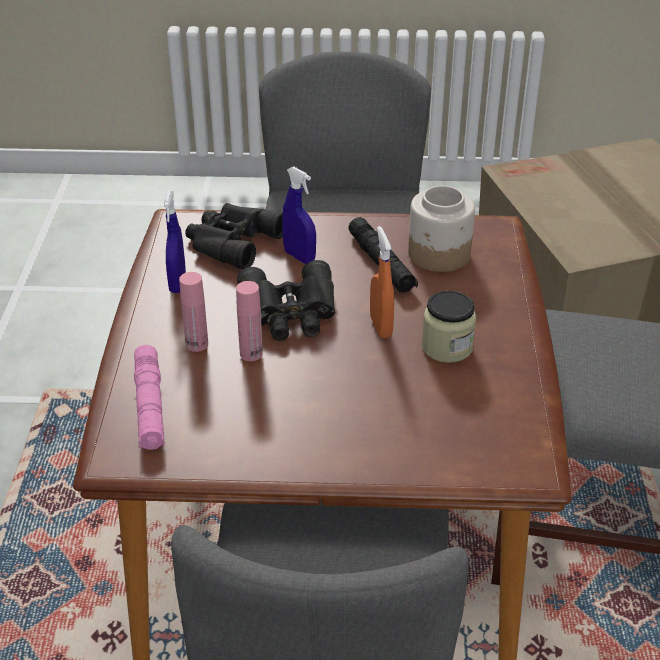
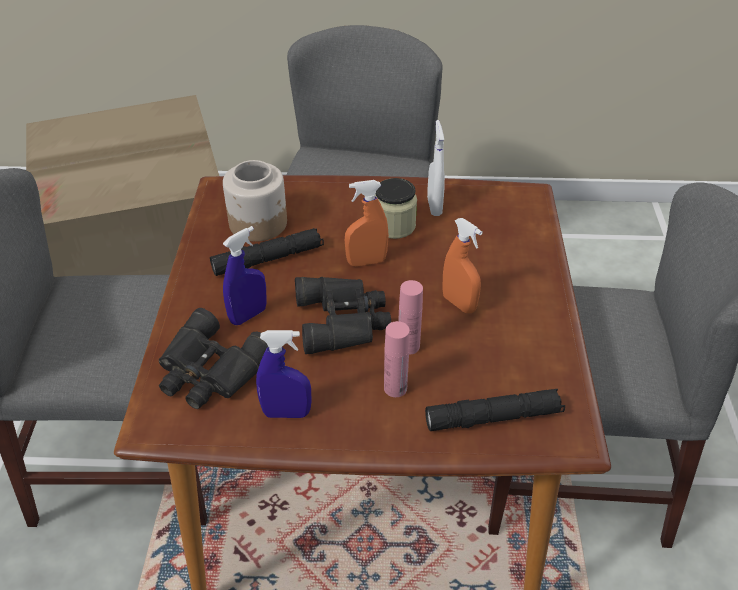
camera: 90 degrees left, 5 degrees up
(149, 406) = (493, 417): pink flashlight -> black flashlight
(313, 392) = (459, 303): none -> orange spray bottle
(490, 380) = (434, 206): none -> white spray bottle

